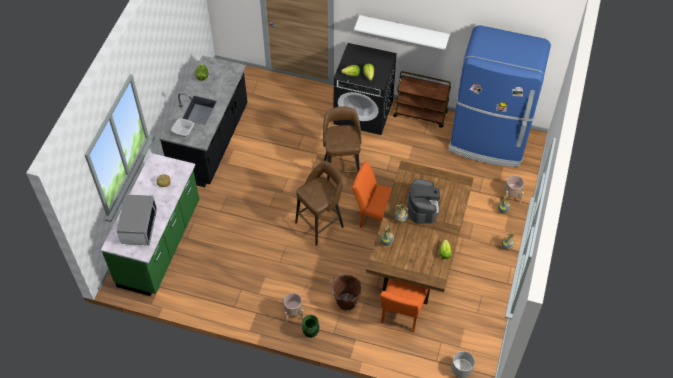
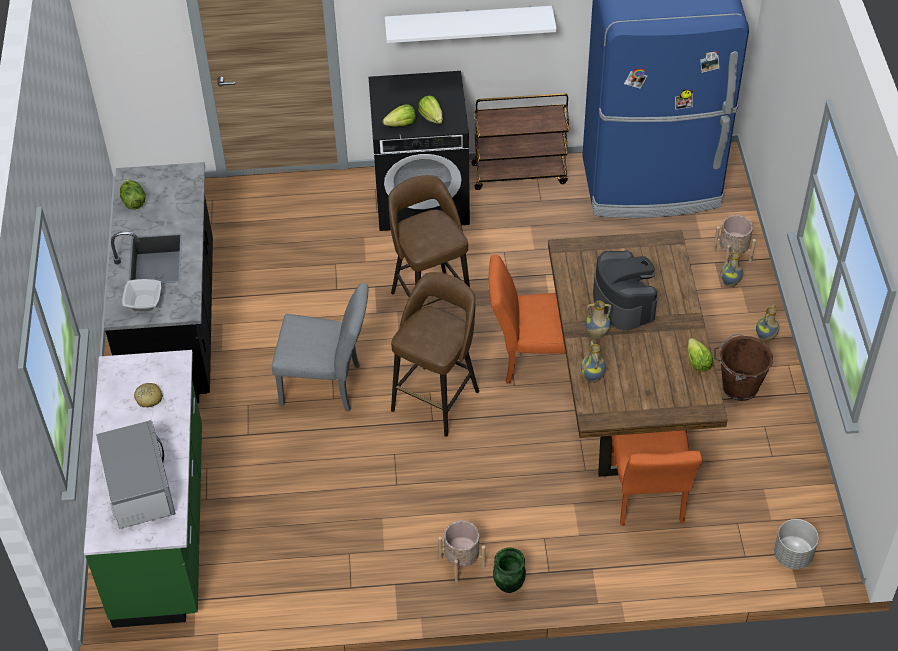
camera: 20 degrees left, 5 degrees down
(270, 199) = (327, 386): none -> grey chair
(346, 301) = (543, 511): brown bucket -> brown bucket (738, 386)

